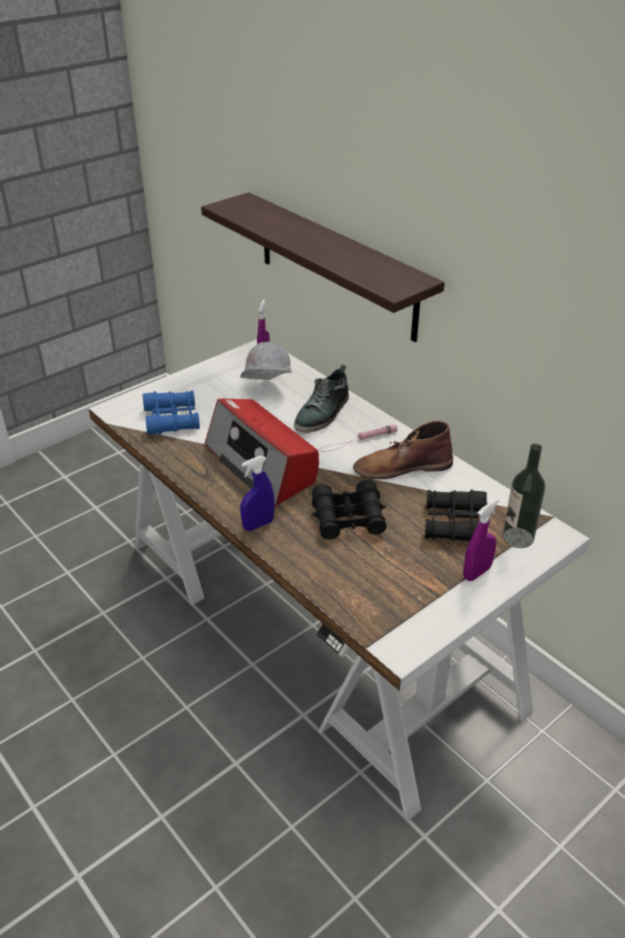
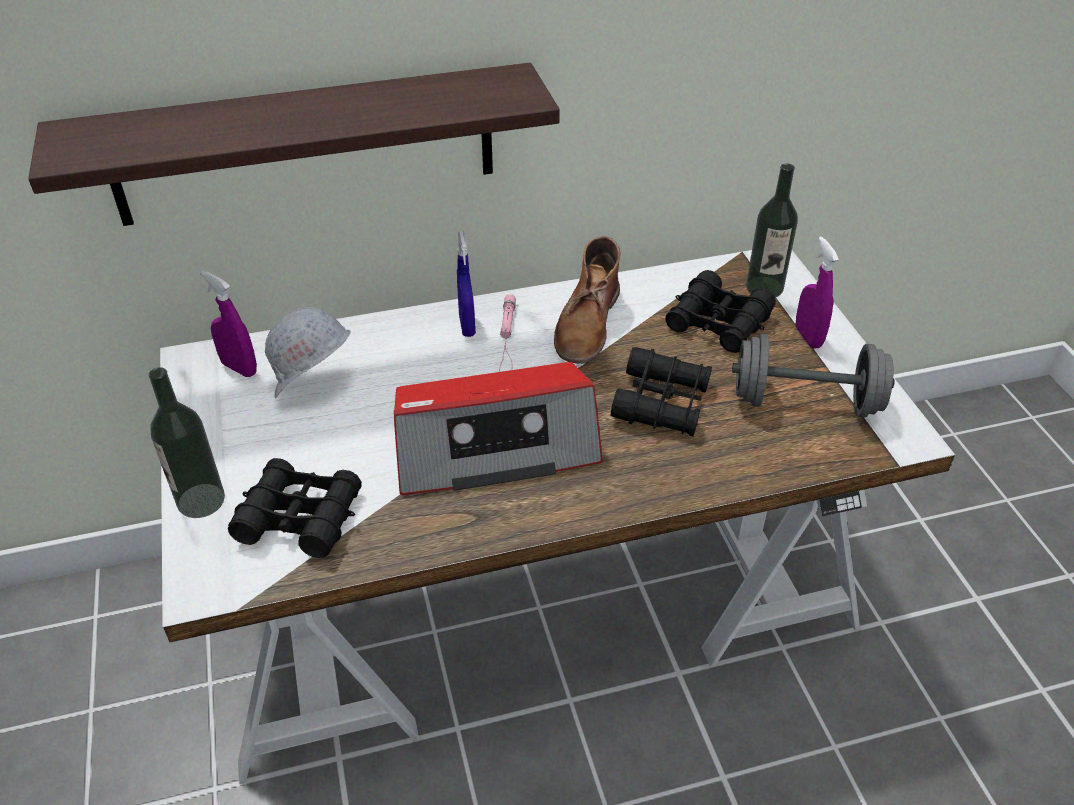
camera: 65 degrees left, 5 degrees up
(166, 388) = (201, 500): none -> bottle
(172, 419) = (300, 517): blue binoculars -> black binoculars
(258, 525) = (629, 492): blue spray bottle -> blue spray bottle (467, 326)
(323, 413) = (420, 351): shoe -> none
(400, 585) = (805, 402): none -> grey dumbbell

